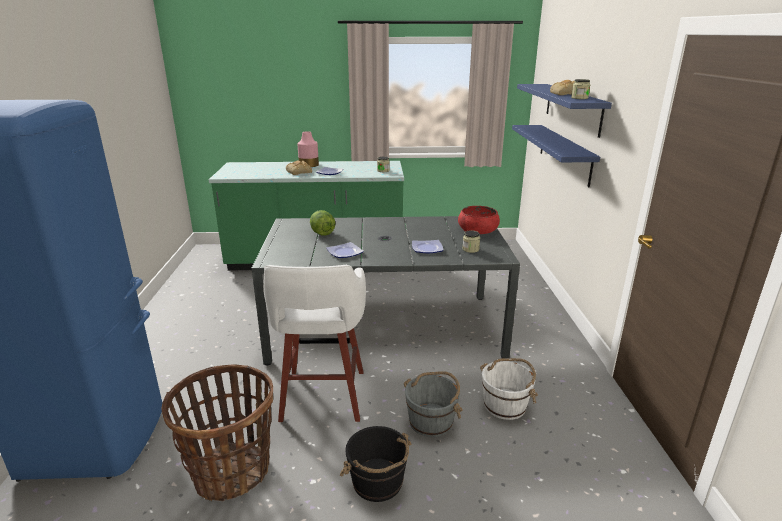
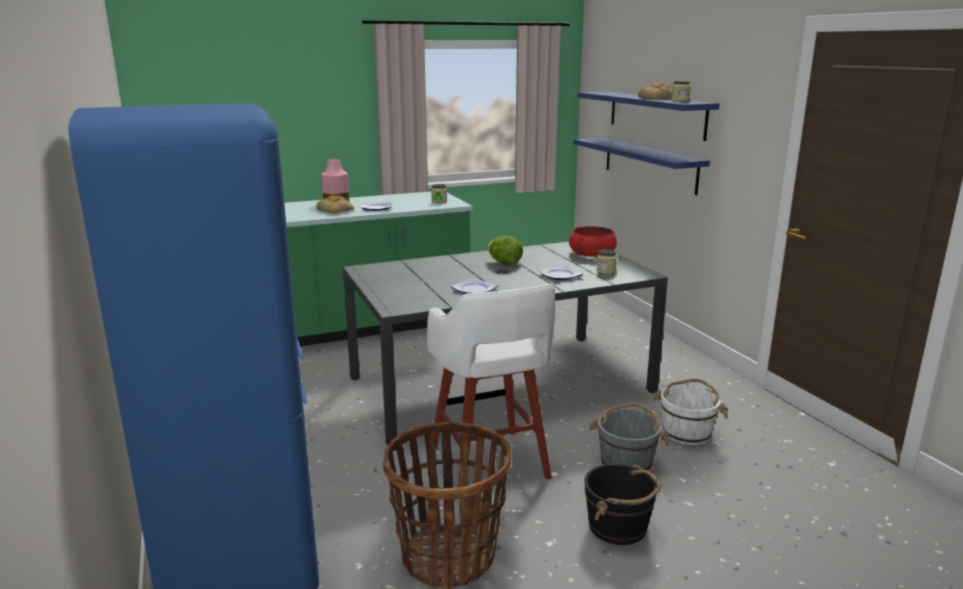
camera: 20 degrees left, 5 degrees down
(322, 233) = (422, 275): lettuce -> lettuce (504, 263)

